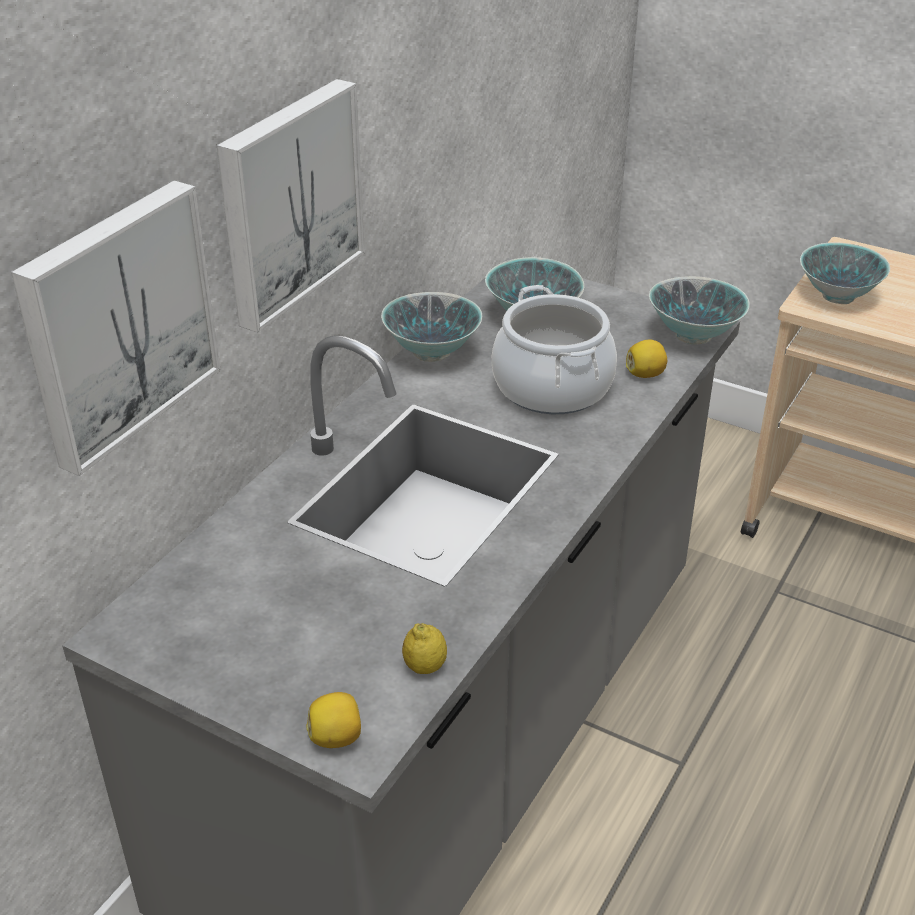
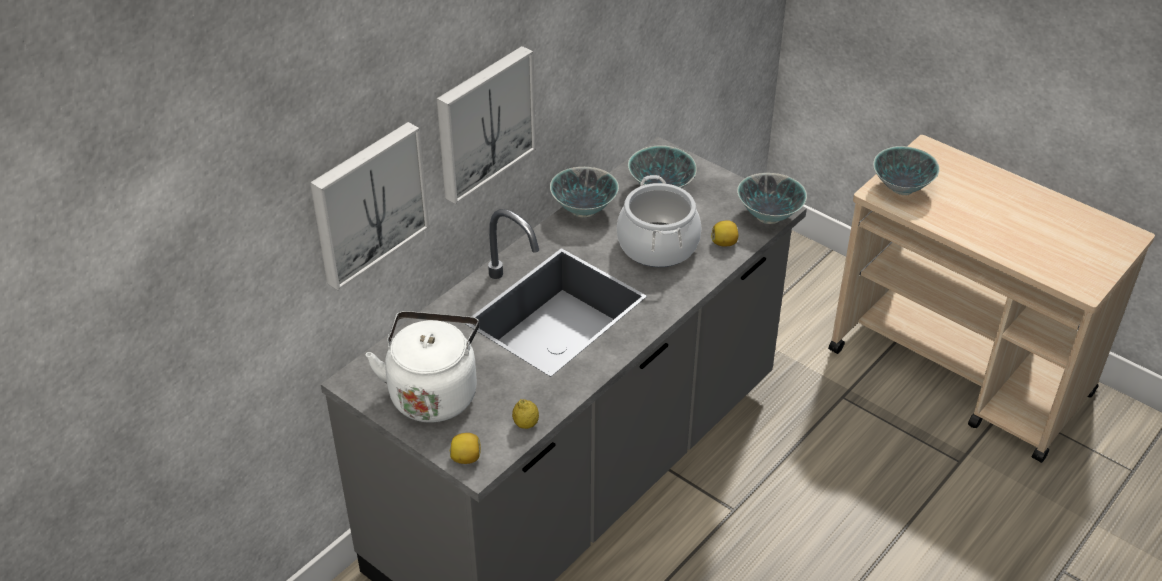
camera: 10 degrees right, 5 degrees up
(259, 635) = (433, 392): none -> white kettle

